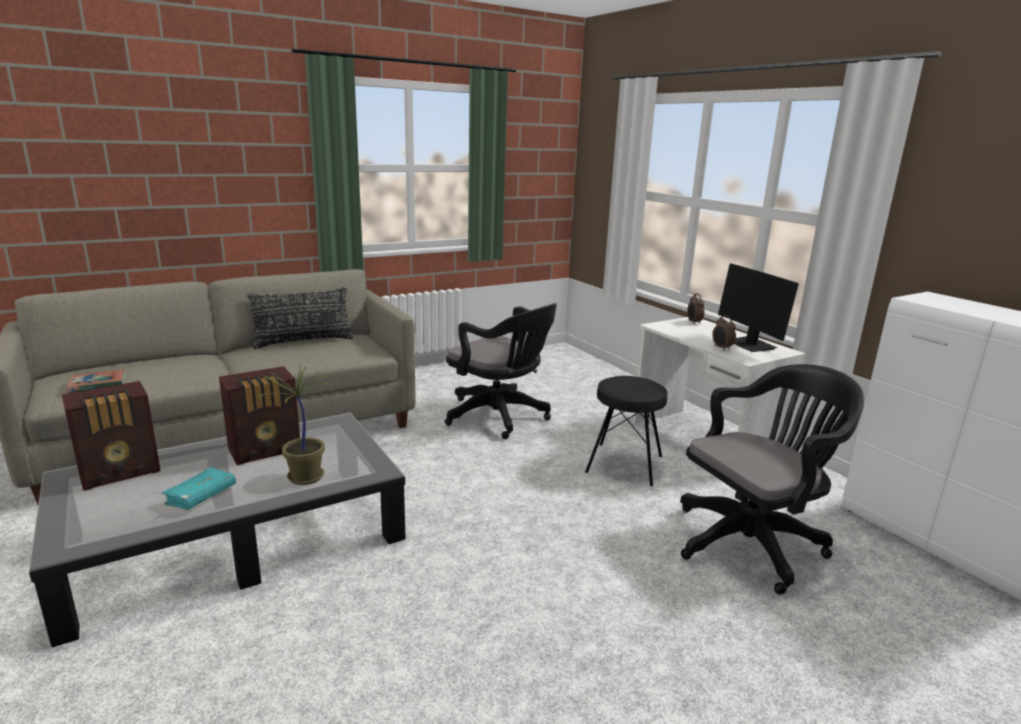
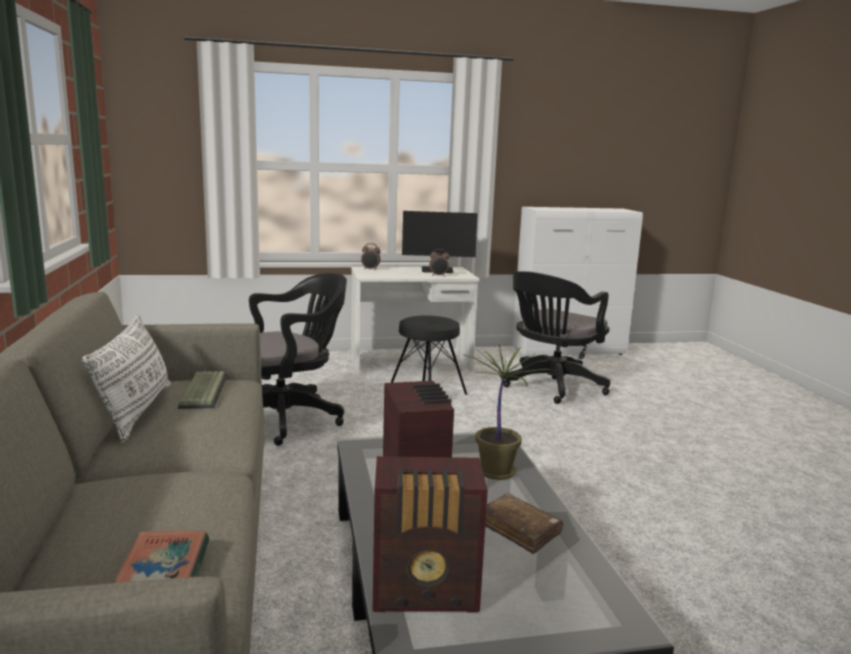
camera: 70 degrees left, 5 degrees down
(122, 472) = (427, 593): radio -> radio turned 105 degrees clockwise
(201, 496) = (520, 530): turquoise book -> brown book
(304, 341) = (136, 411): black pillow -> white pillow
(344, 347) = (202, 391): none -> keyboard
(753, 542) = (551, 387): black office chair -> black office chair turned 135 degrees counterclockwise

